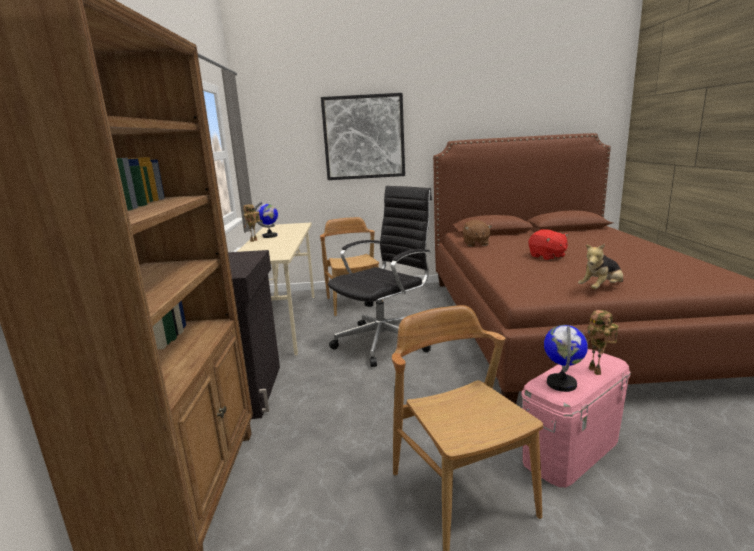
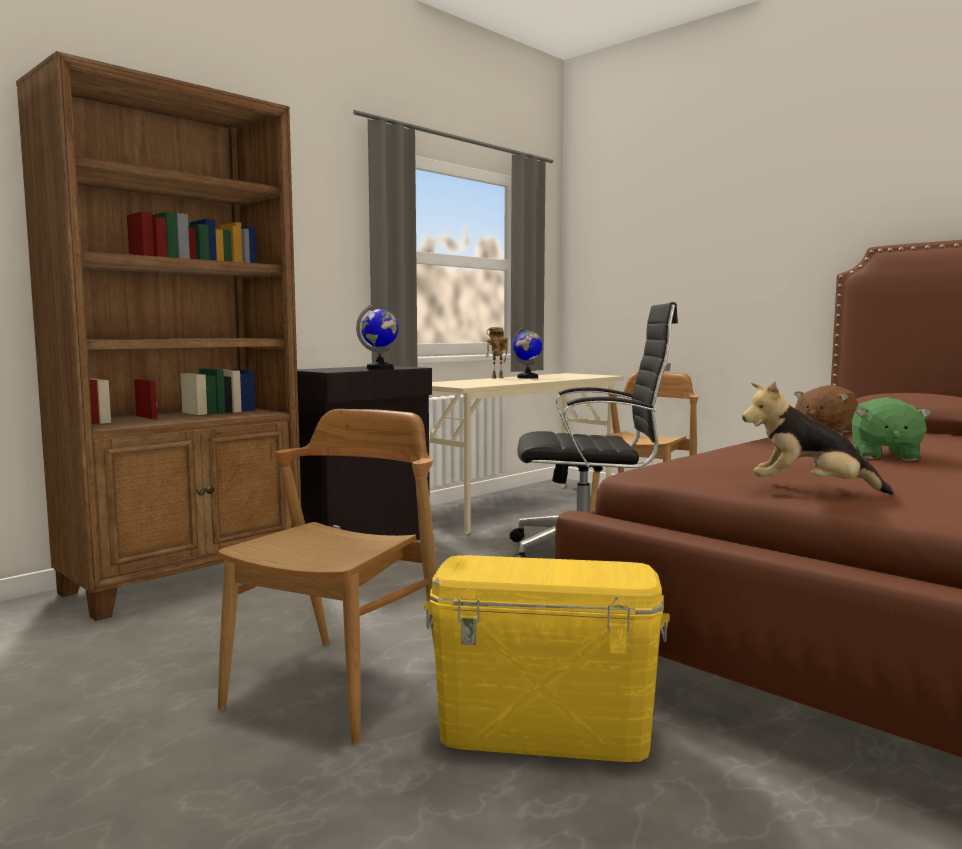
camera: 45 degrees right, 10 degrees down
(364, 137) = (726, 245): picture -> none
(547, 256) = (884, 456): red plush toy -> green plush toy
(562, 384) = (489, 568): globe -> globe (380, 368)
(571, 450) = (545, 730): pink storage box -> yellow storage box
(597, 371) = (572, 578): toy robot -> none

